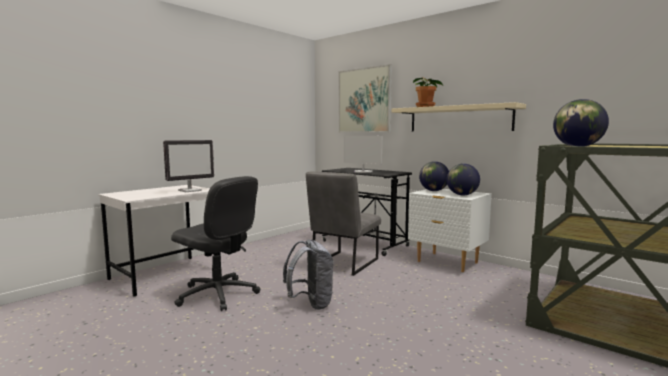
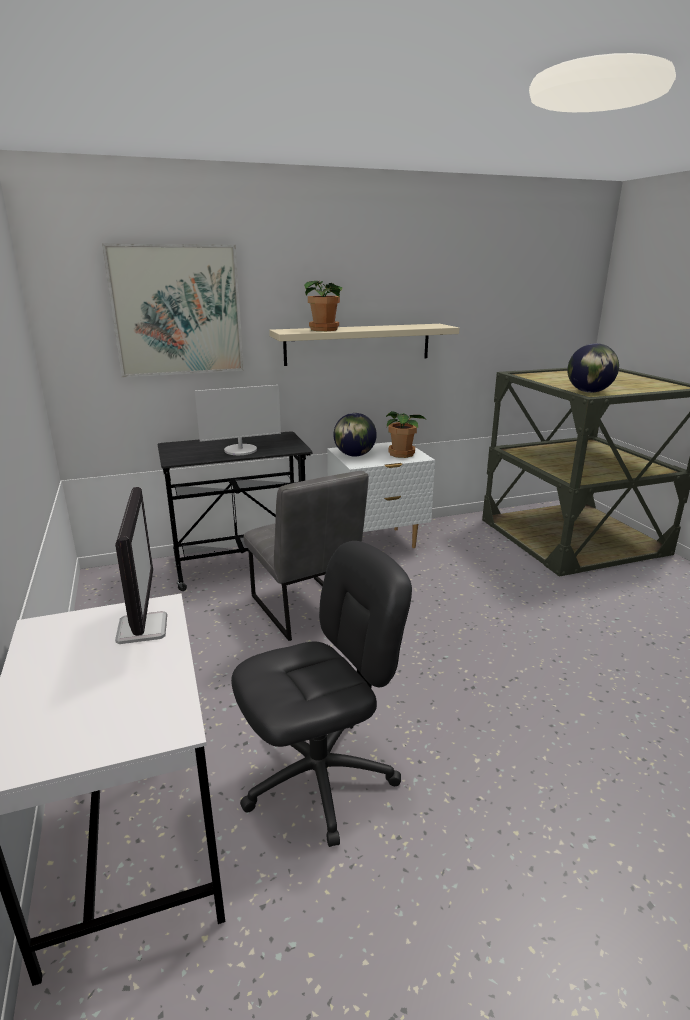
camera: 60 degrees left, 15 degrees up
(310, 304) = (429, 685): grey backpack -> none
(462, 195) = (402, 453): globe -> potted plant

